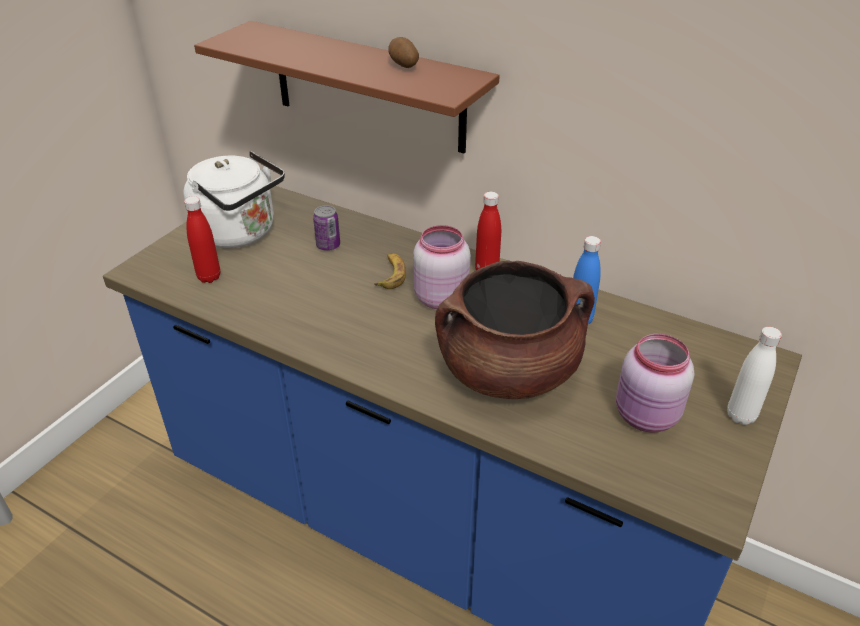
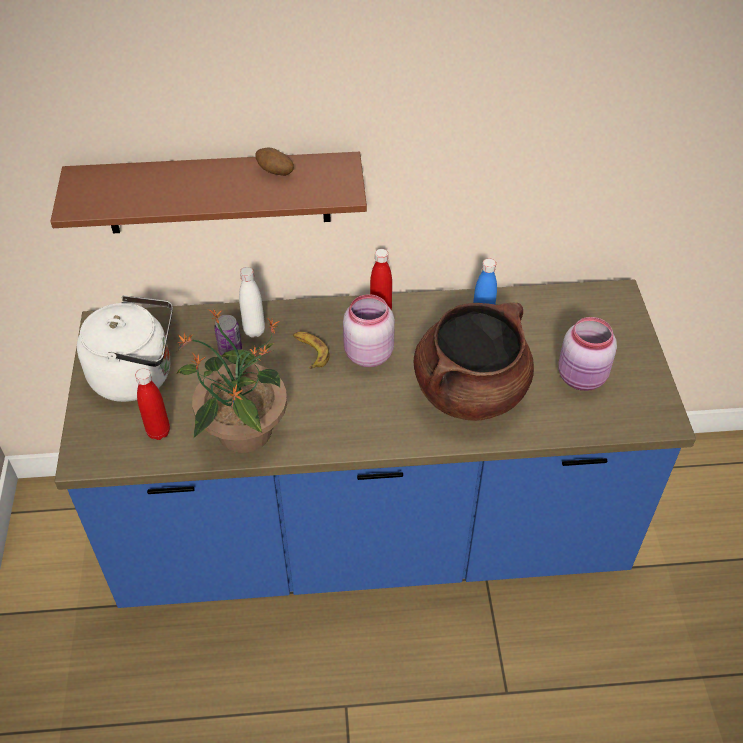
camera: 35 degrees left, 10 degrees up
(270, 307) = (243, 432): none -> potted plant
(740, 416) = (634, 346): white bottle -> white bottle (254, 331)

